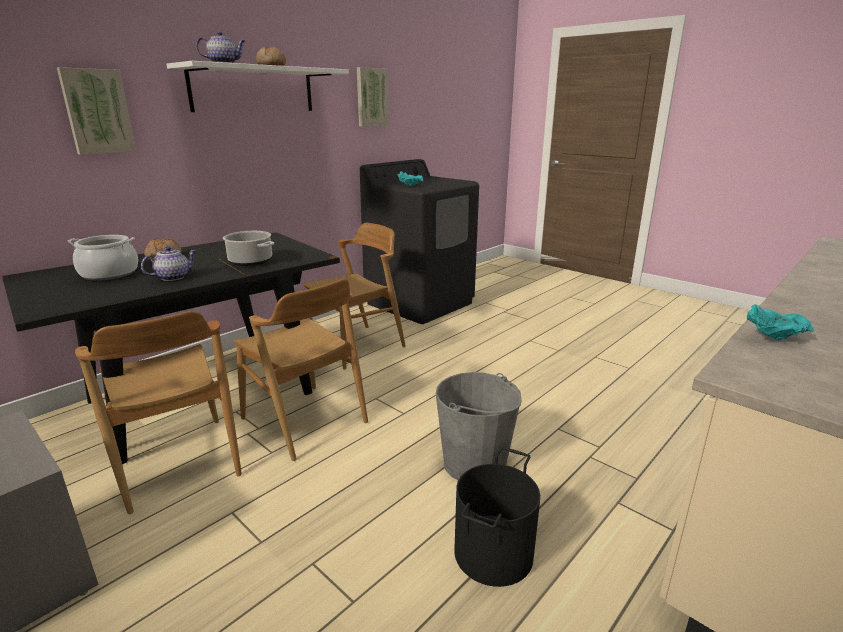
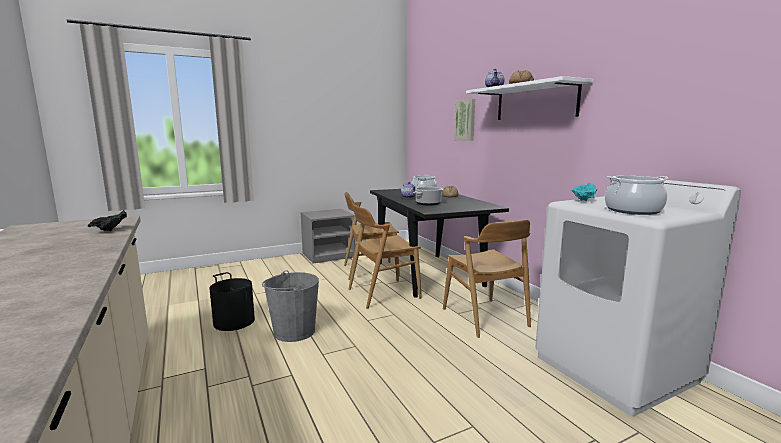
camera: 110 degrees right, 10 degrees down
(371, 97) = (660, 98): picture -> none
(420, 303) = (615, 369): black washing machine -> white washing machine
(444, 182) = (632, 210): none -> cooking pot
(773, 339) = (110, 230): turquoise bowl -> black bowl

